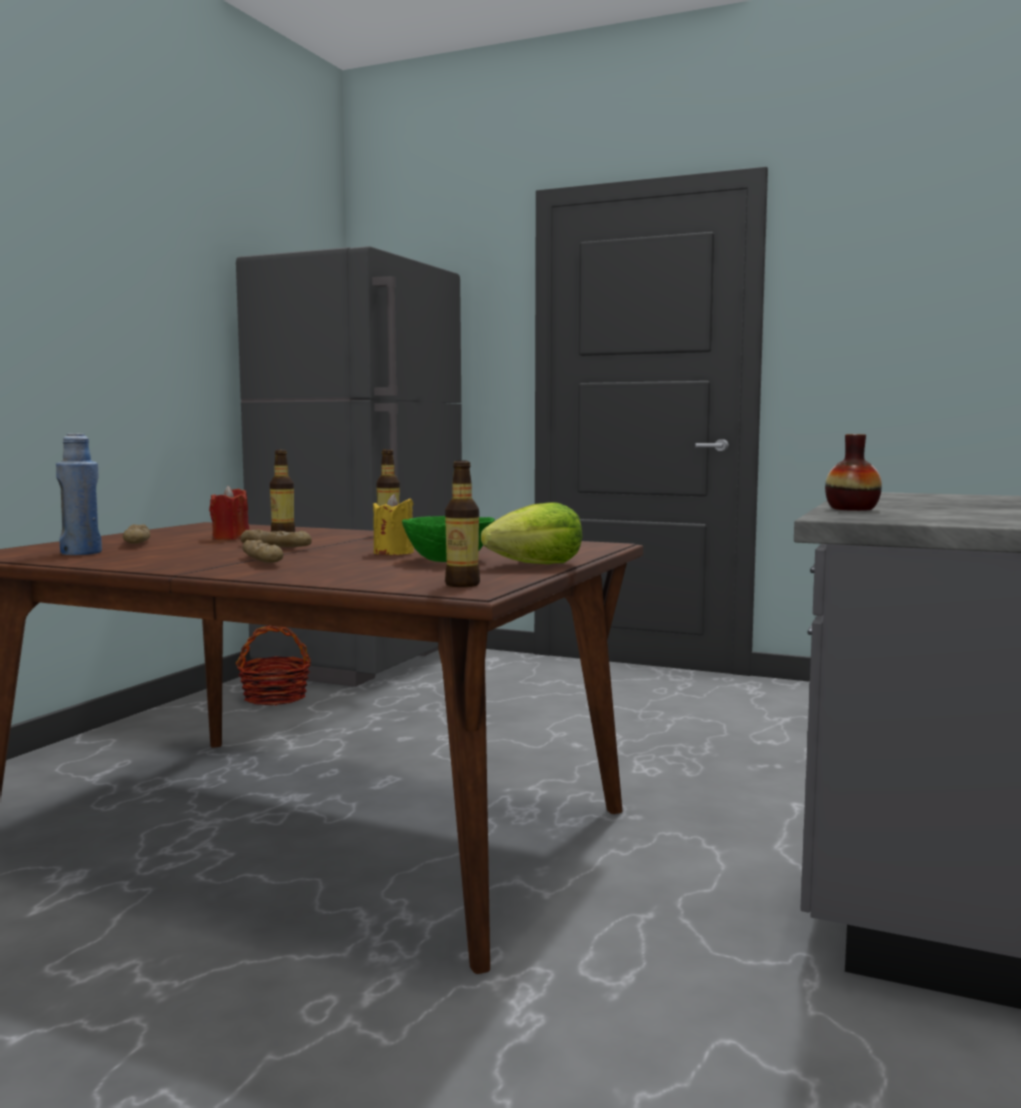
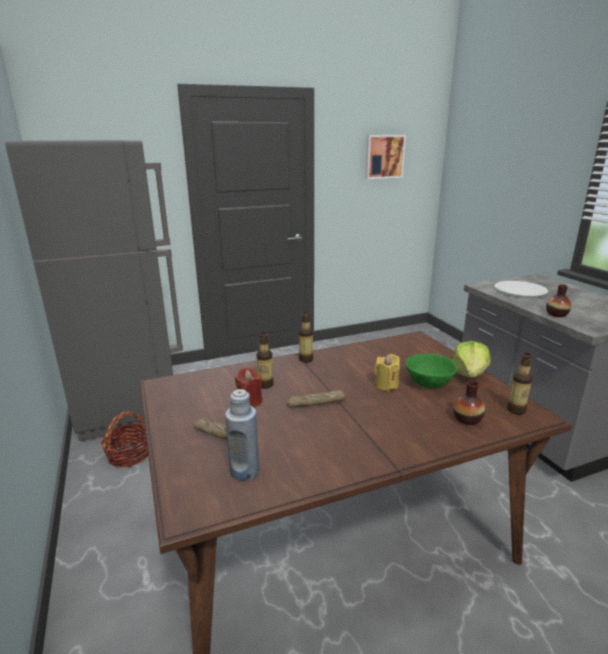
camera: 45 degrees left, 15 degrees up
(262, 561) = (373, 427): bread -> none
(374, 576) = (467, 419): none -> vase
(925, 498) = (520, 290): none -> white plate
(933, 285) = (384, 156): none -> picture

